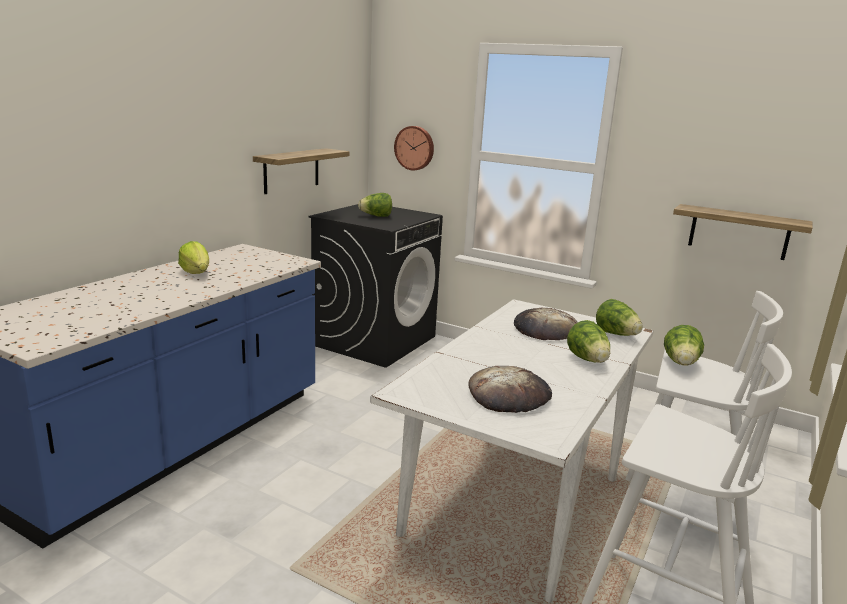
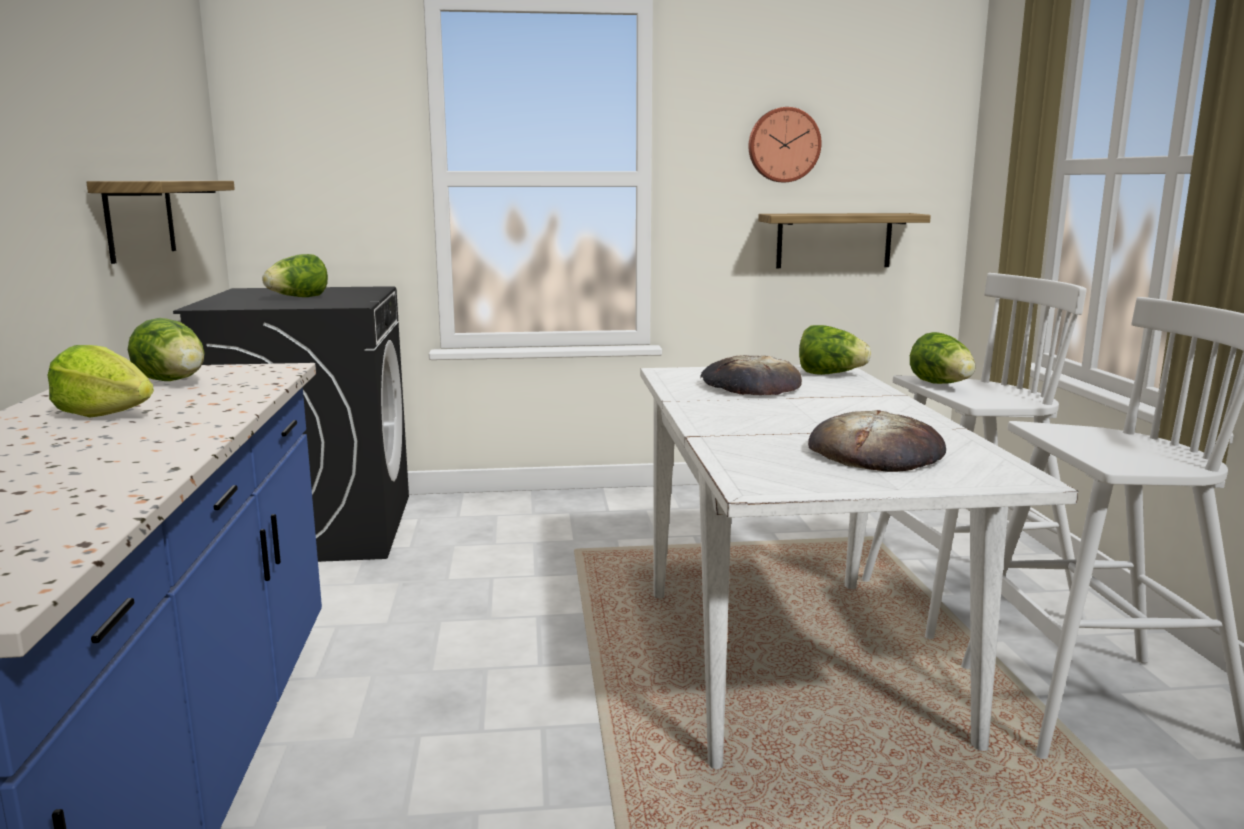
camera: 35 degrees left, 5 degrees down
(415, 148) = (320, 179): wall clock -> wall clock (783, 145)
(588, 360) = (864, 401): lettuce -> lettuce (175, 382)

